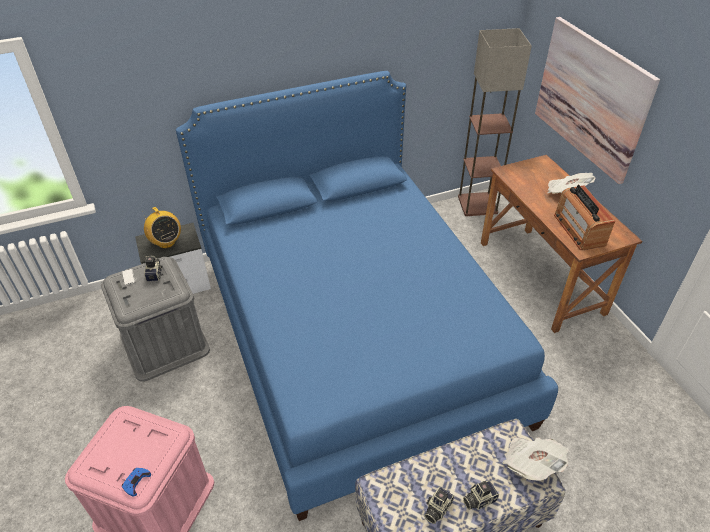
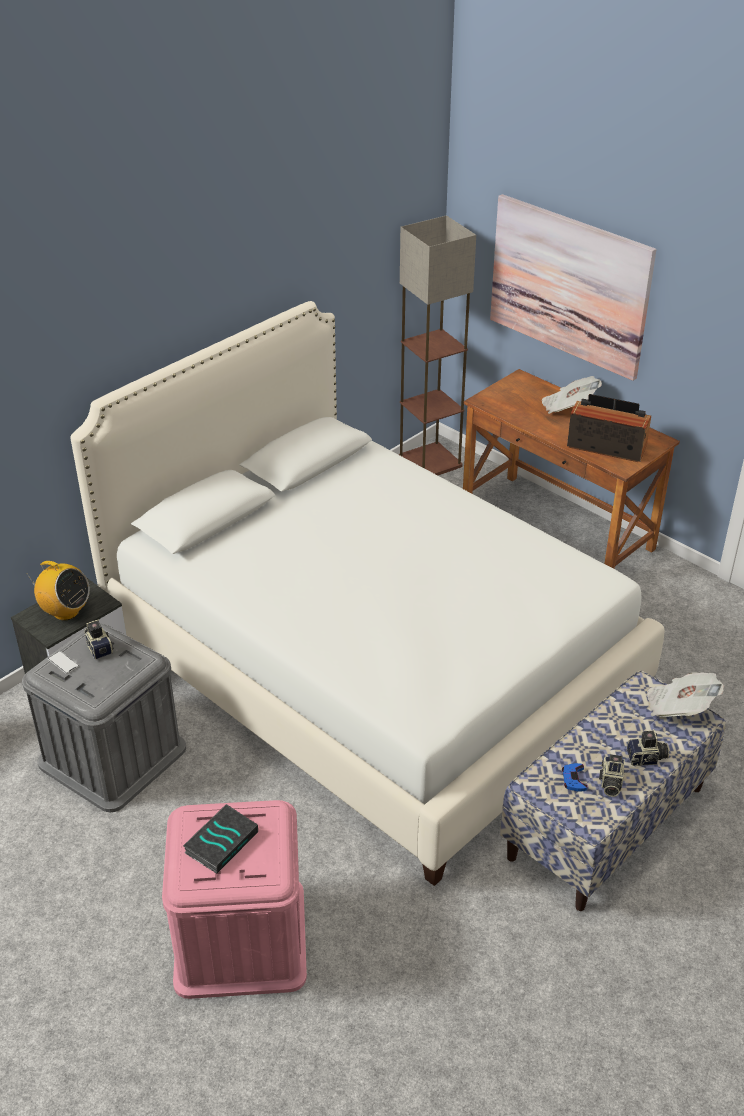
camera: 25 degrees left, 5 degrees down
(126, 445) = (221, 841): none -> book
(136, 482) = (266, 872): blue game controller -> blue game controller (573, 779)
(356, 336) = (371, 665): blue bed -> white bed
(478, 499) = (647, 759): camera -> camera turned 135 degrees counterclockwise
(579, 230) = (606, 446): radio -> radio turned 150 degrees clockwise

